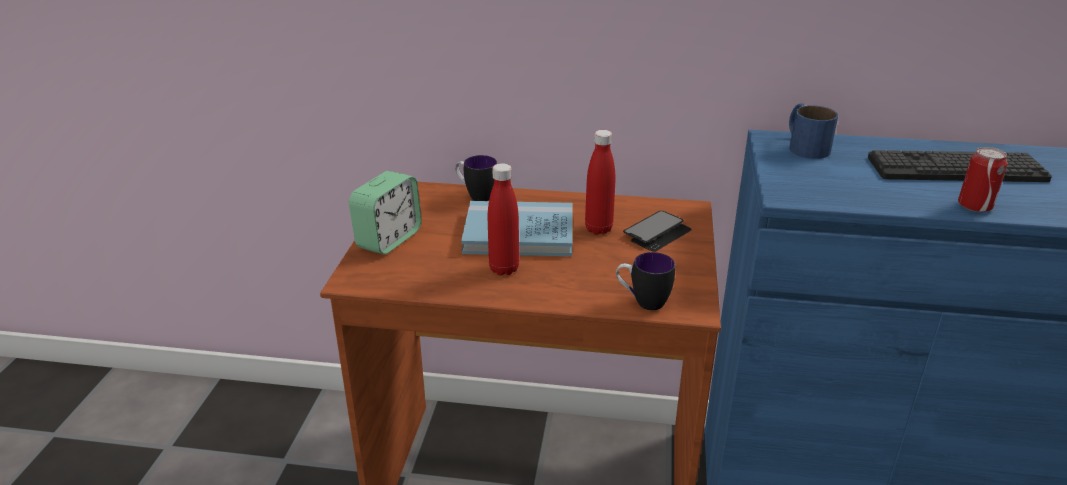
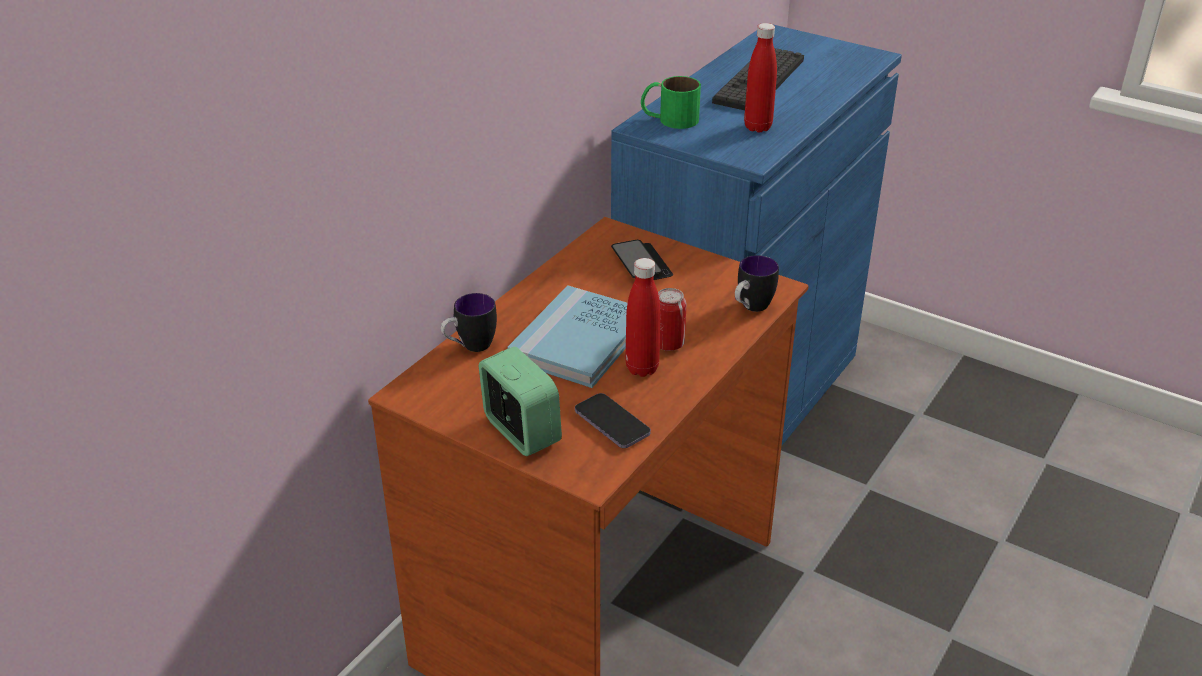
camera: 65 degrees left, 5 degrees up
(422, 273) = (612, 423): none -> phone
(598, 229) = (608, 292): red bottle -> red bottle (757, 127)
(804, 146) = (669, 119): blue mug -> green mug
(974, 206) = (821, 99): can -> can (668, 344)

